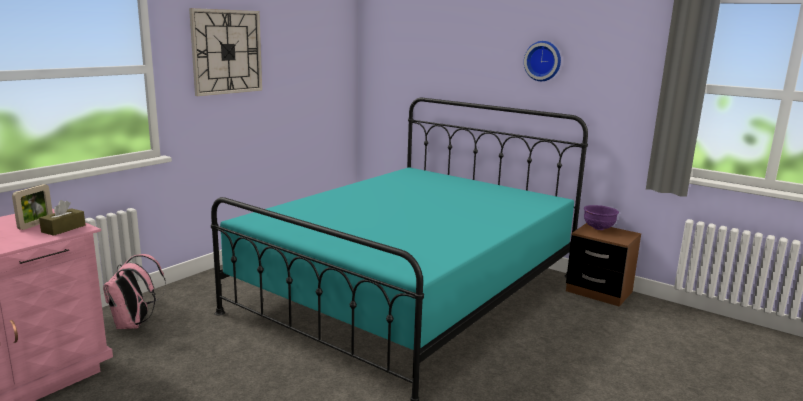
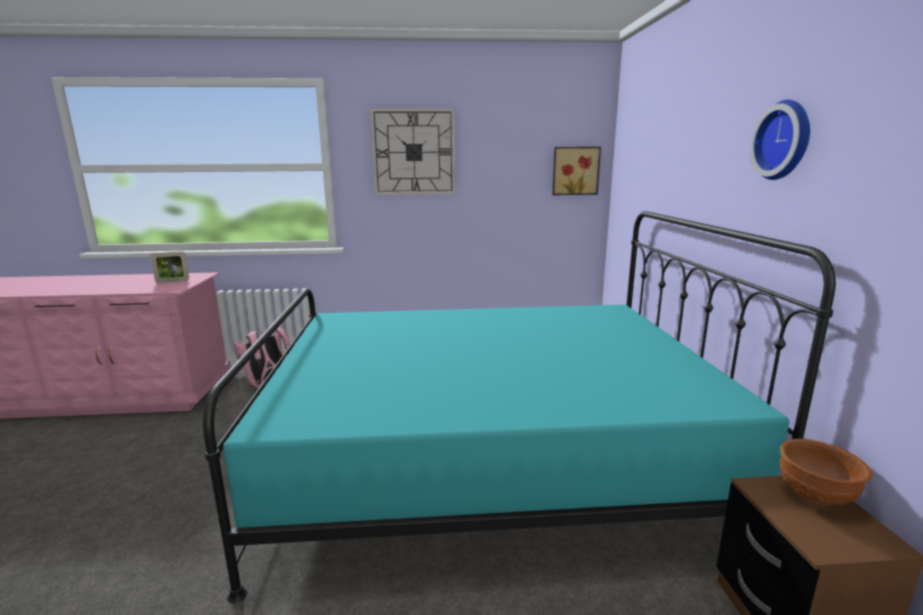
camera: 50 degrees right, 0 degrees up
(63, 229) = (169, 287): brown tissue box -> none
(338, 65) = (575, 171): none -> picture
(599, 228) = (816, 497): purple bowl -> brown bowl

